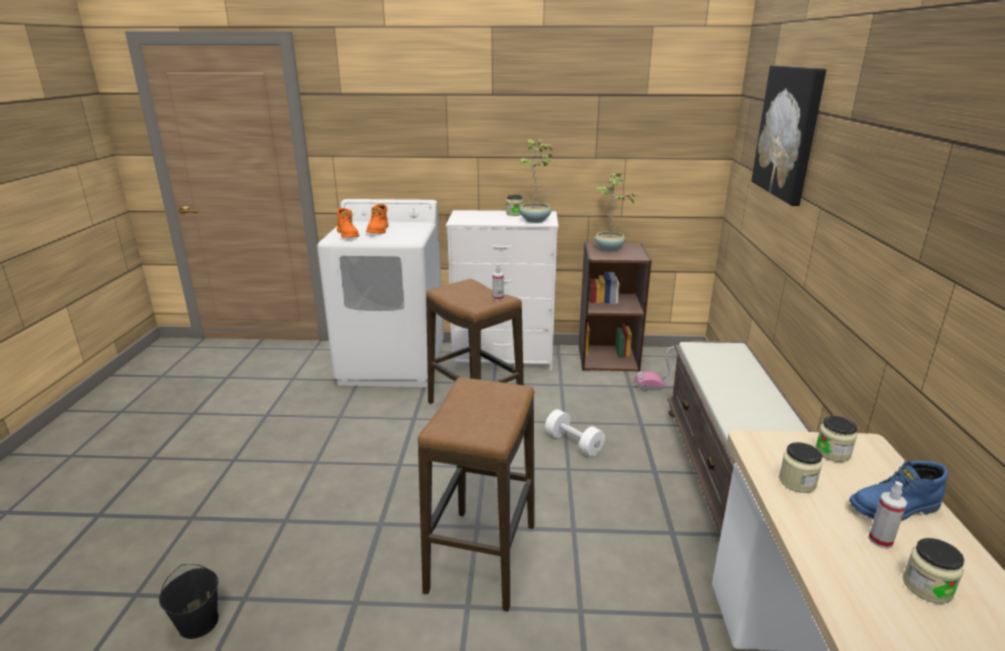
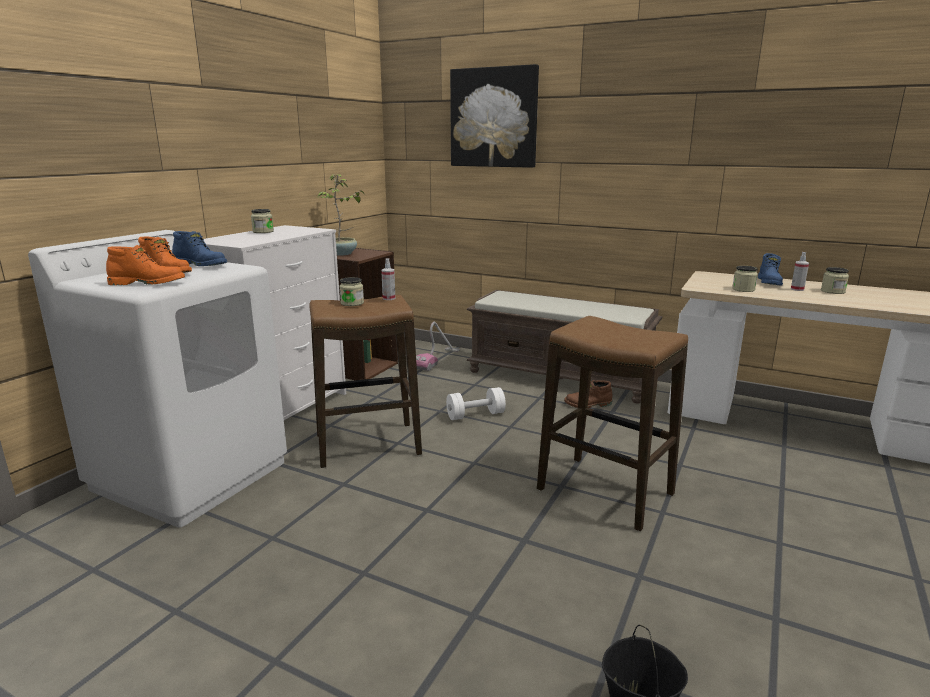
camera: 65 degrees left, 5 degrees down
(408, 230) = (201, 265): none -> blue boot
(536, 220) = (304, 230): potted plant -> none
(672, 510) = (588, 405): none -> brown boot
(832, 452) = (714, 279): jar -> jar (352, 303)

